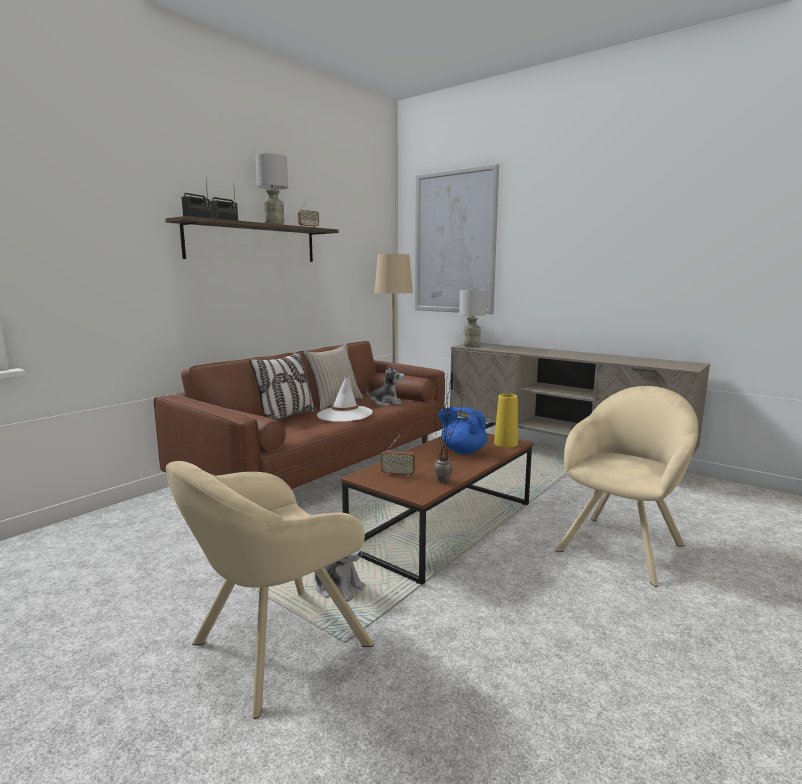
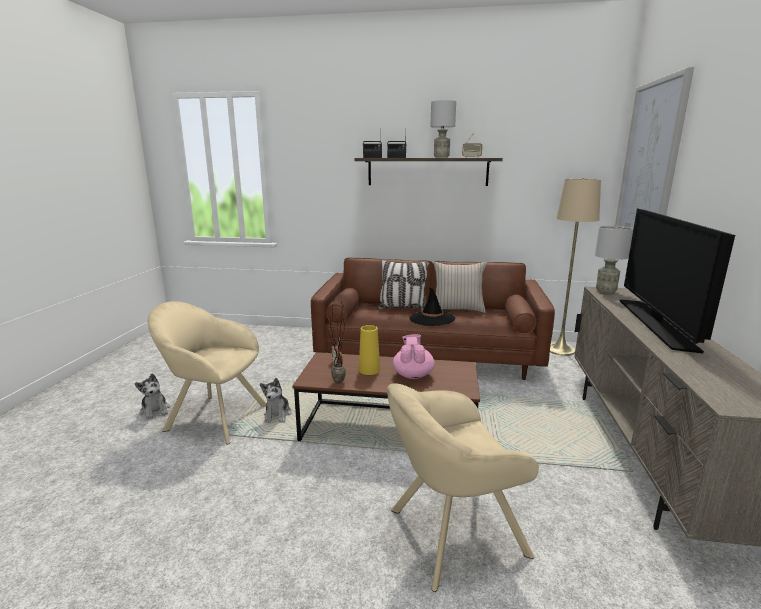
camera: 60 degrees right, 5 degrees up
(345, 414) = (432, 319): white hat -> black hat
(386, 403) = (486, 322): plush toy -> plush toy (155, 410)
(462, 451) = (413, 375): blue teapot -> pink teapot
(505, 443) = (456, 387): yellow vase -> yellow vase (369, 370)
(553, 352) = (656, 324): none -> television
(623, 545) = (450, 534): beige armchair -> beige armchair turned 150 degrees clockwise

